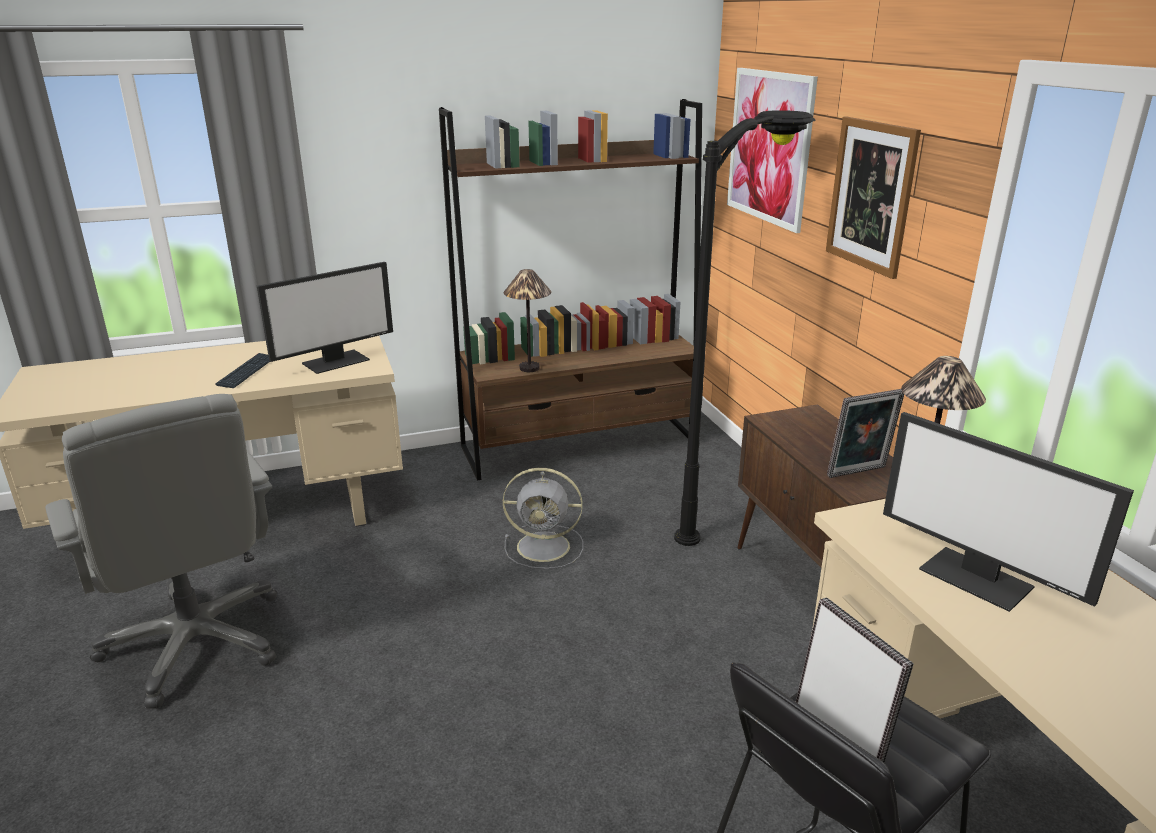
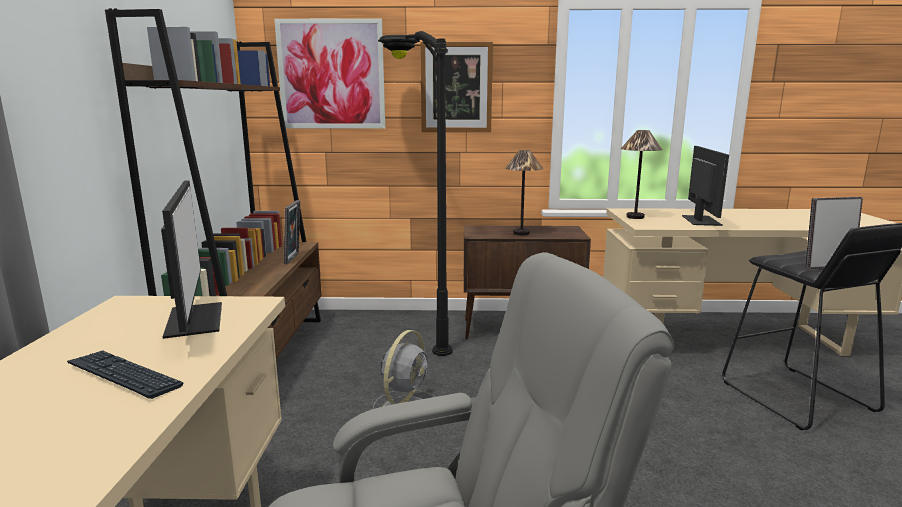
camera: 70 degrees left, 10 degrees down
(529, 368) = (255, 288): table lamp -> table lamp (521, 233)
(858, 473) = (557, 232): picture frame -> picture frame (294, 258)
(977, 578) = (700, 220): monitor -> monitor turned 60 degrees counterclockwise

